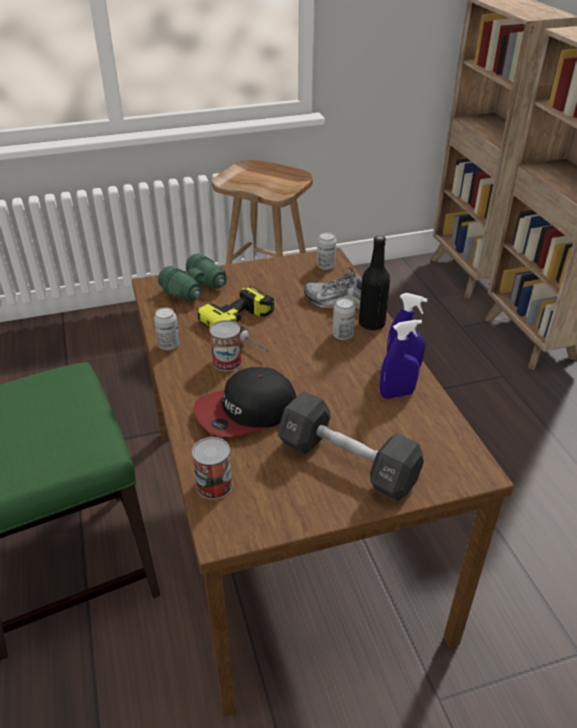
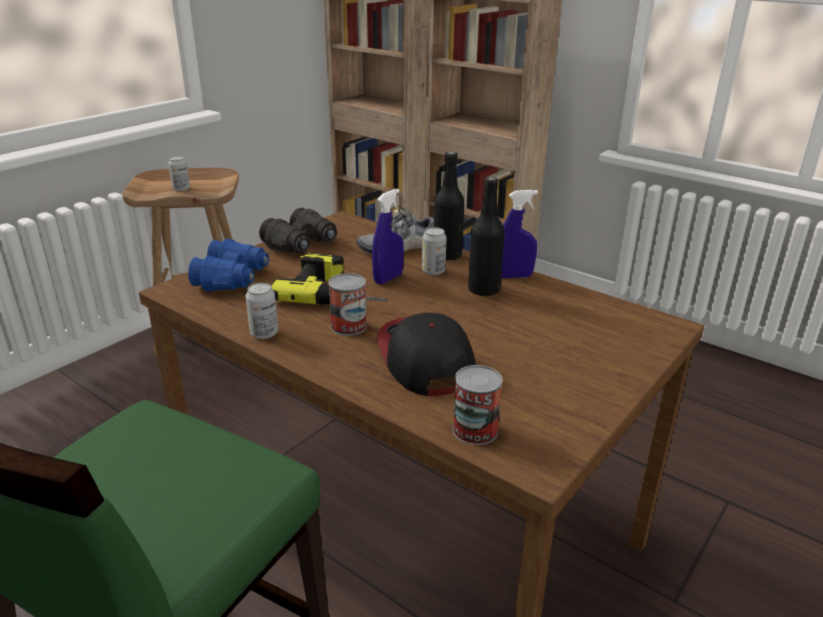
camera: 35 degrees left, 10 degrees down
(196, 289) = (233, 279): green binoculars -> blue binoculars
(247, 412) = (424, 358): cap -> cap turned 135 degrees clockwise
(273, 273) = (302, 245): none -> black binoculars
(325, 266) = (347, 226): can -> can (181, 189)
(347, 462) = (567, 360): black dumbbell -> none
(361, 369) = (483, 290): none -> black bottle
(397, 394) = (537, 297): blue spray bottle -> blue spray bottle (388, 279)

